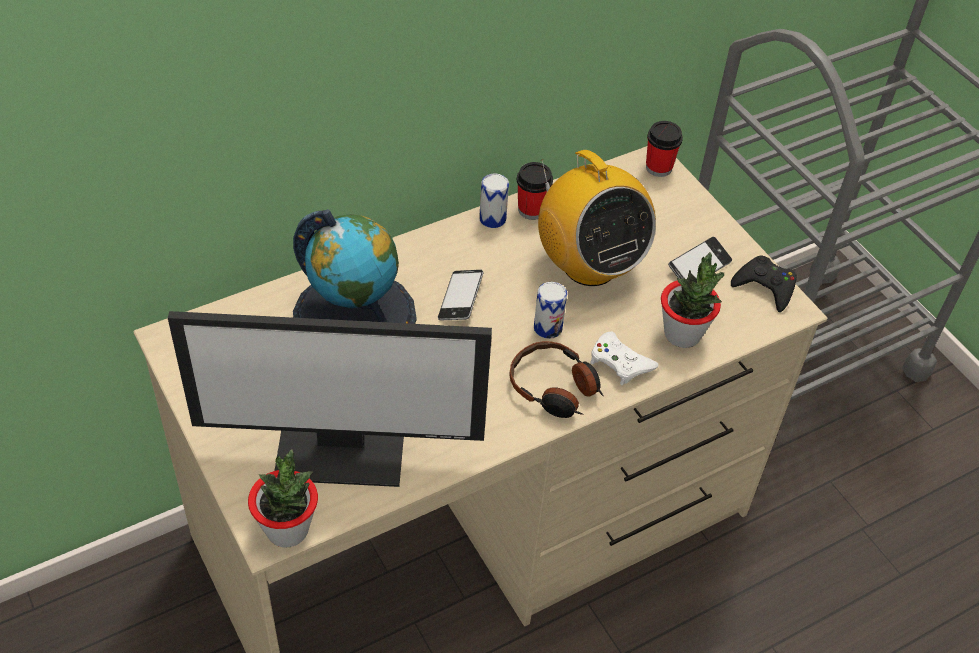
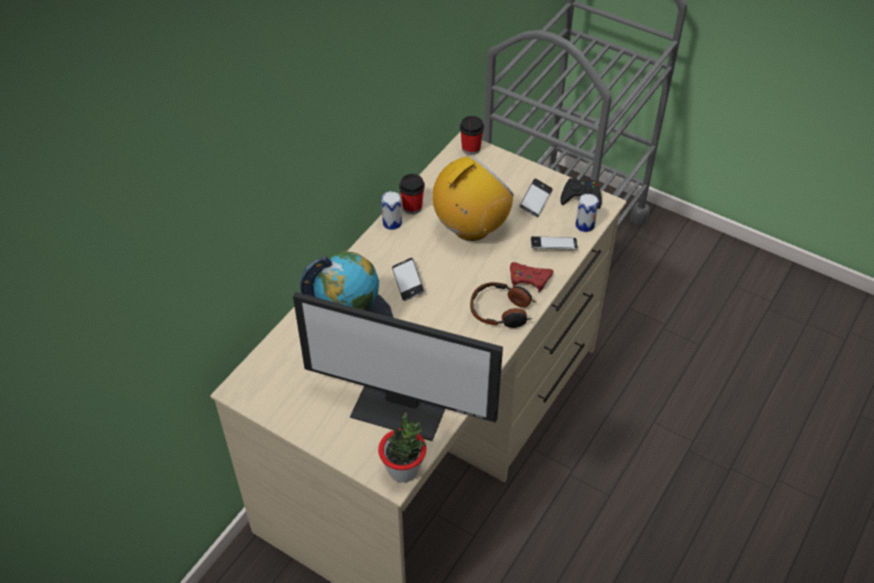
camera: 25 degrees left, 0 degrees up
(342, 449) = (401, 407): monitor -> monitor turned 45 degrees clockwise
(548, 328) = (473, 276): can -> can (585, 225)
(589, 265) = (471, 227): radio -> radio turned 75 degrees counterclockwise
(620, 362) = (529, 279): white game controller -> red game controller
(682, 334) = (553, 246): potted plant -> phone

